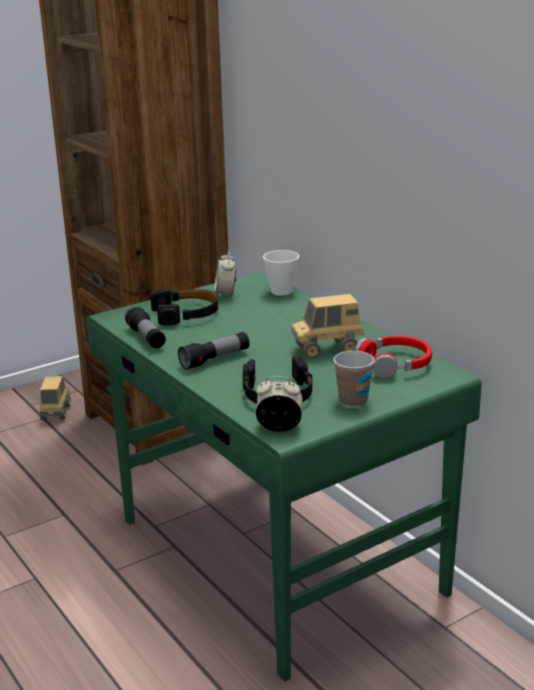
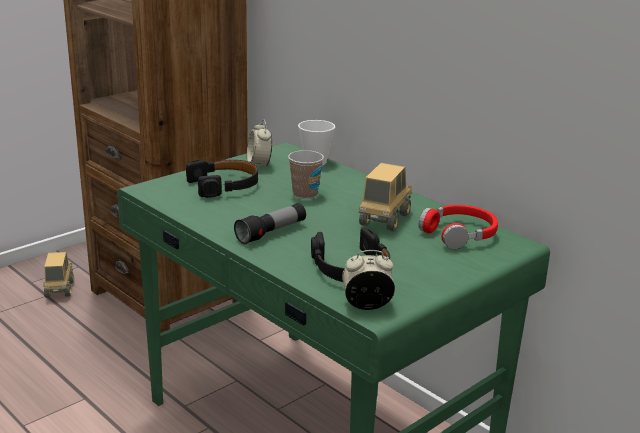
camera: 10 degrees left, 0 degrees up
(146, 338) = (190, 211): flashlight -> none
(327, 349) = (384, 220): toy truck -> toy truck turned 135 degrees clockwise
(353, 401) = (432, 274): cup -> cup (305, 194)

